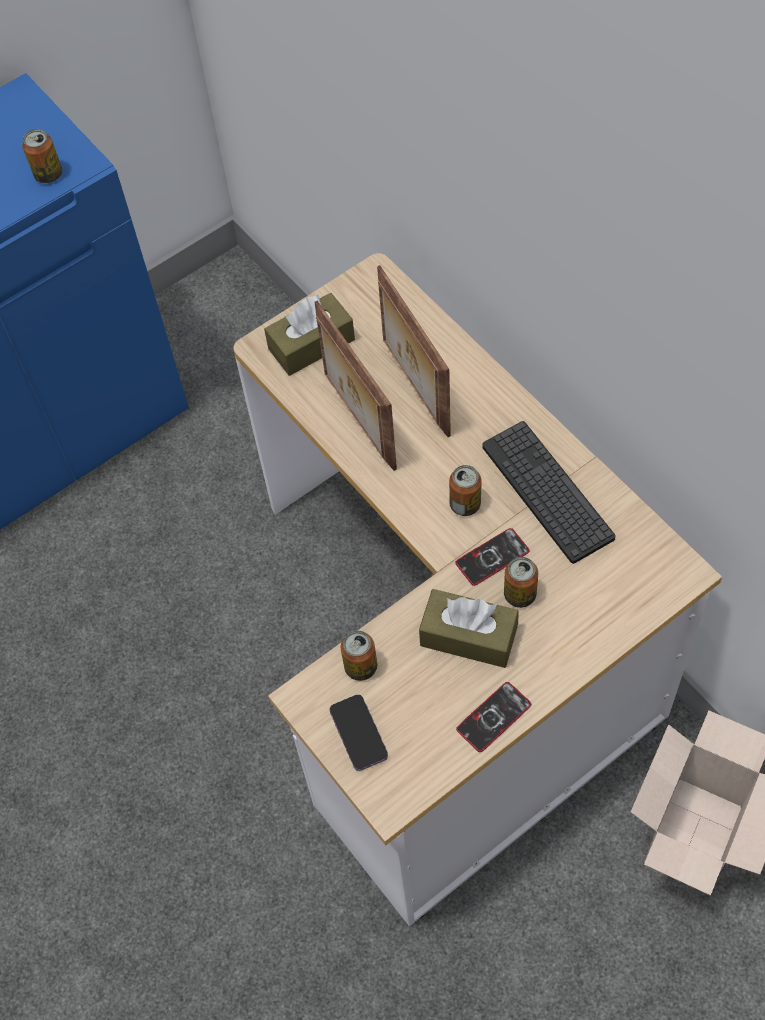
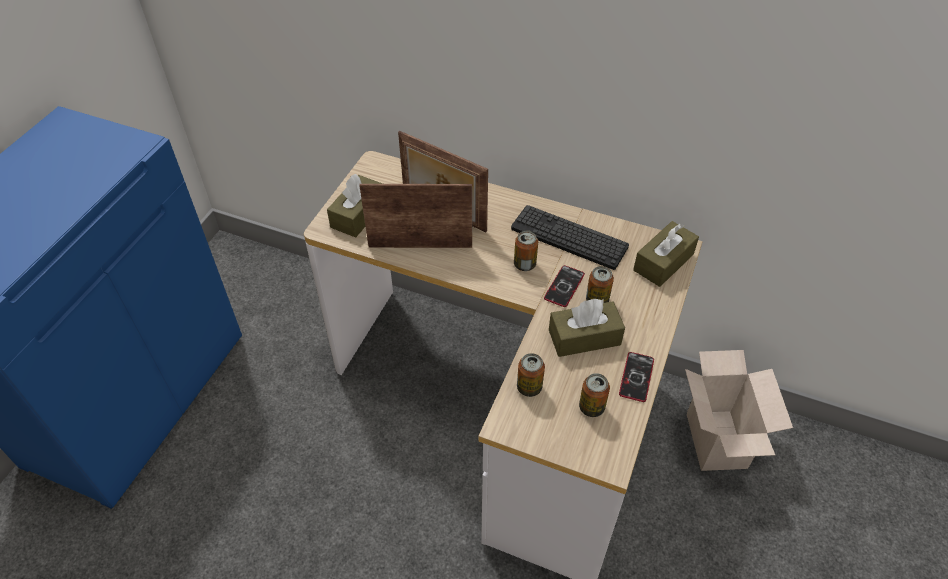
camera: 35 degrees left, 10 degrees down
(48, 174) = (116, 157): can -> can (591, 407)
(357, 420) = (420, 245): picture frame -> picture frame turned 150 degrees clockwise
(358, 733) = (558, 429): phone -> none
(644, 582) = (663, 262): none -> brown tissue box

